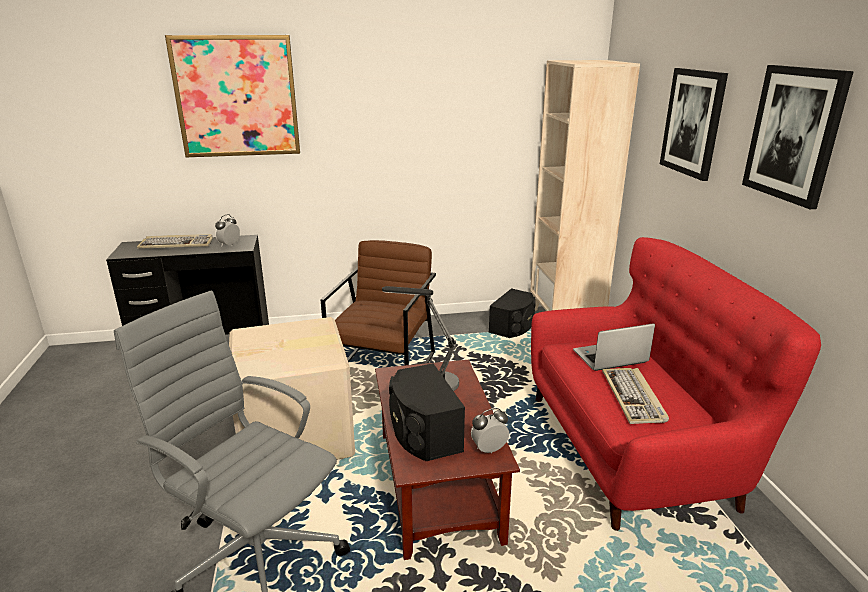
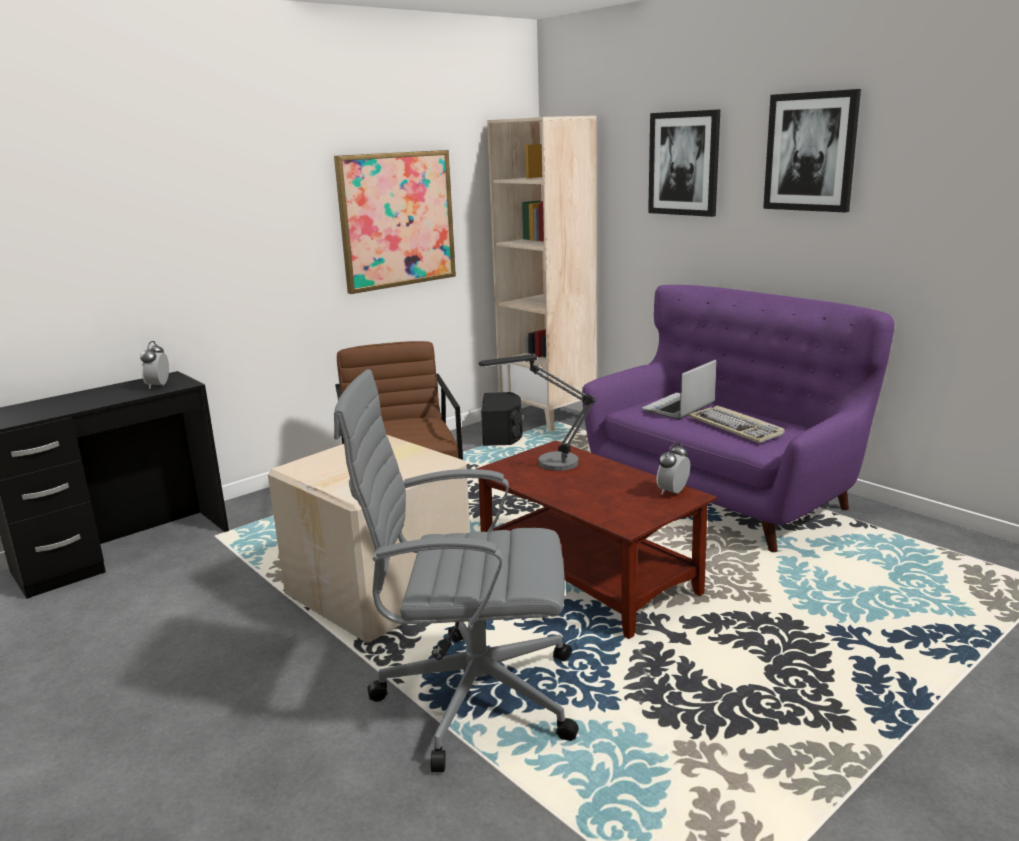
camera: 30 degrees left, 5 degrees down
(177, 244) = (73, 399): keyboard -> none
(236, 97) = (135, 176): picture -> picture (397, 220)
(423, 432) = (597, 499): black speaker -> none
(634, 448) = (723, 494): red sofa -> purple sofa

